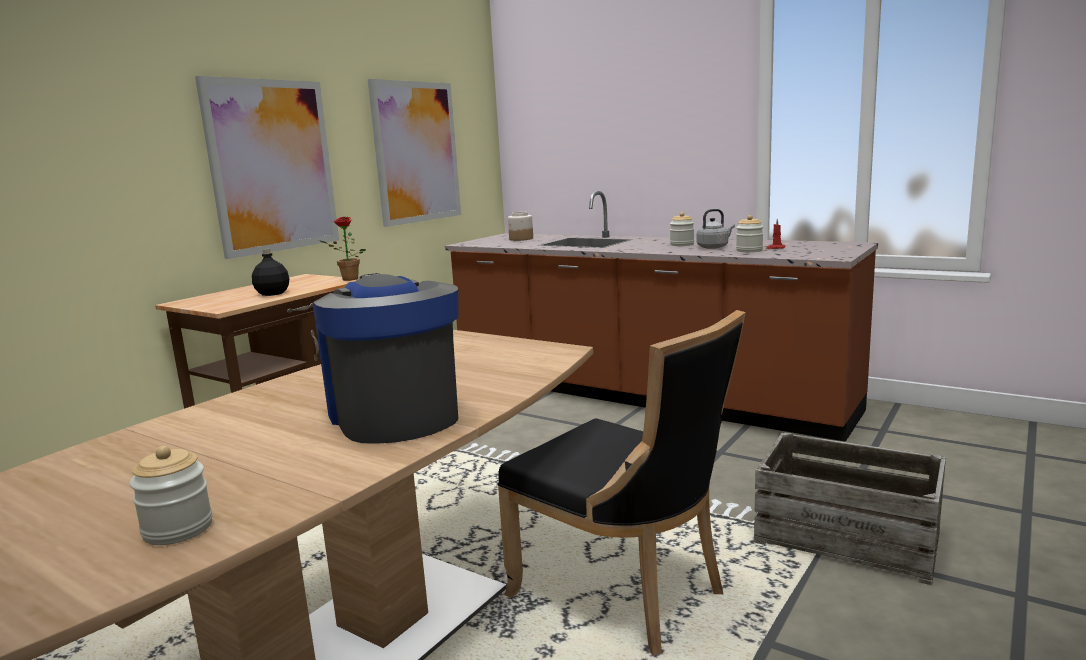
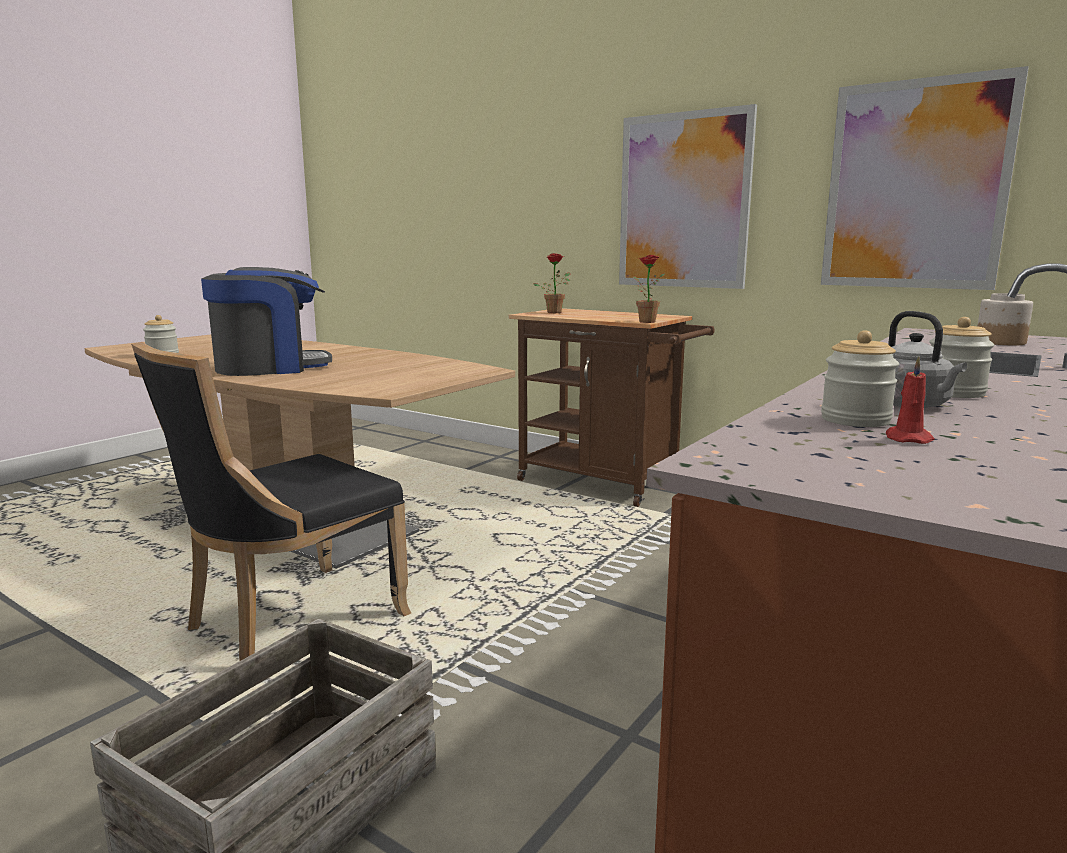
camera: 90 degrees right, 0 degrees up
(216, 302) = (555, 312): none -> potted plant
(272, 293) = (582, 316): black bottle -> none

